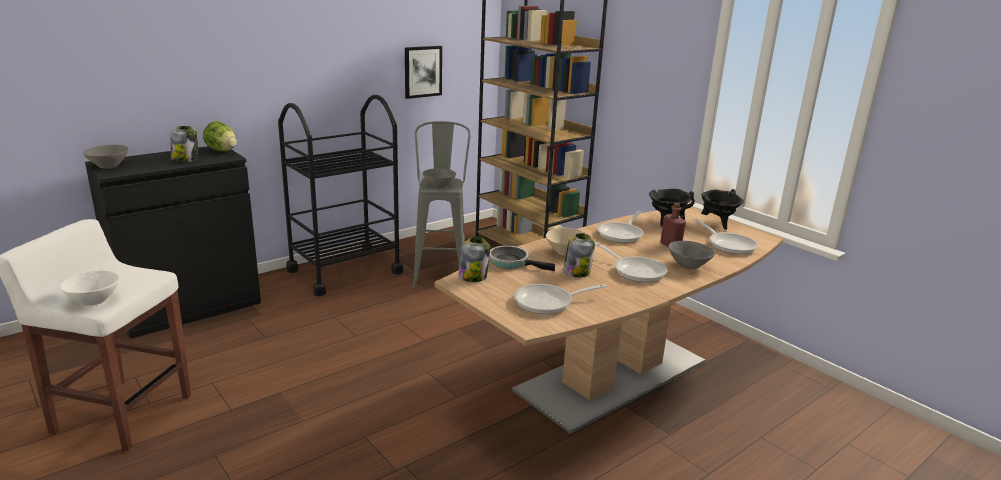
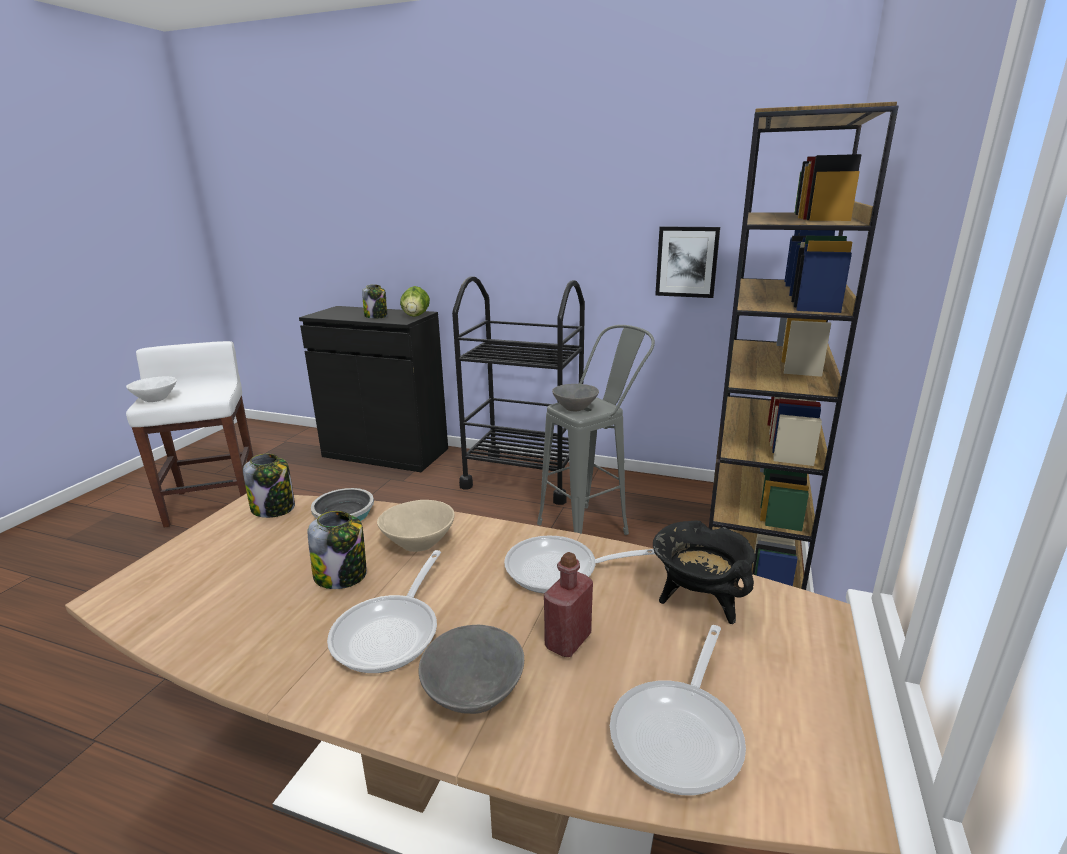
camera: 60 degrees right, 0 degrees up
(108, 166) = (330, 311): grey bowl -> none
(548, 302) = (205, 585): frying pan -> none
(717, 224) = (800, 677): black cooking pot -> none

